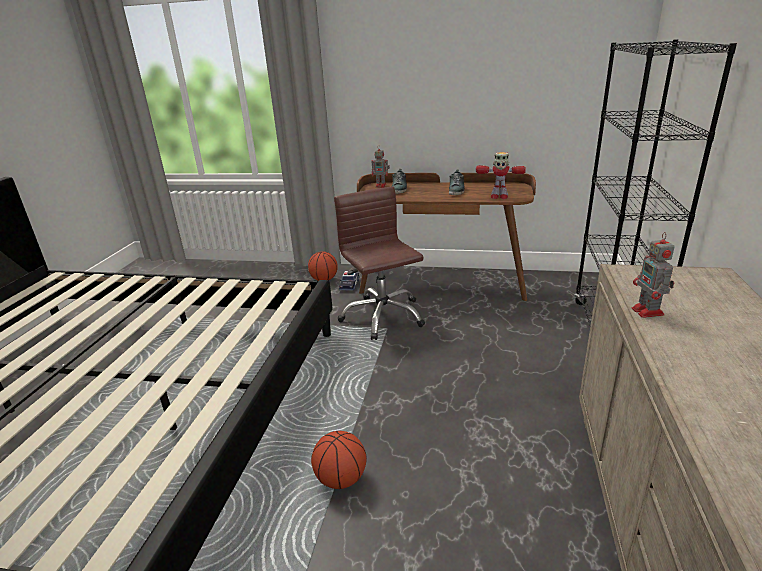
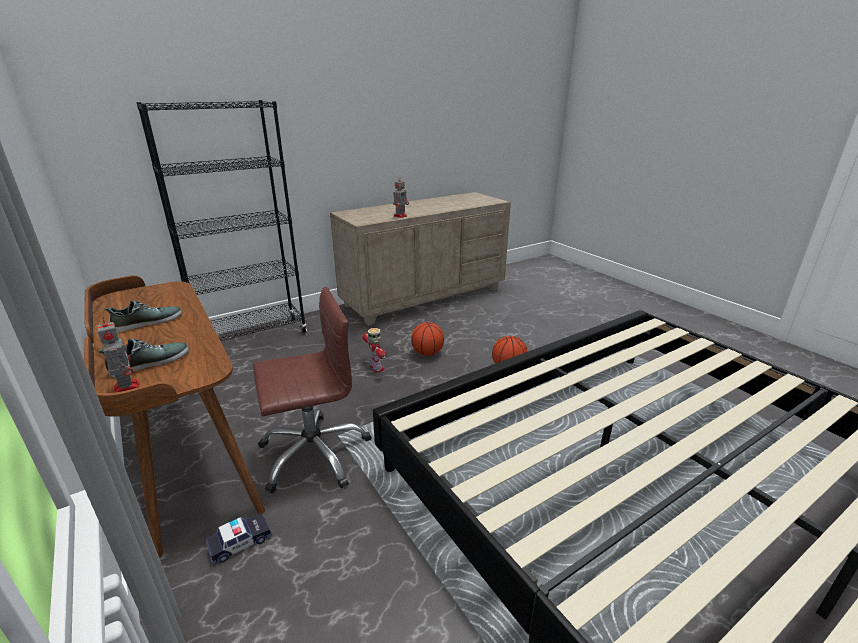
camera: 135 degrees left, 0 degrees up
(324, 280) = (236, 594): basketball -> basketball (427, 353)
(382, 316) = (314, 453): brown office chair -> brown office chair turned 135 degrees counterclockwise
(498, 196) = (173, 295): toy robot -> toy robot (376, 368)

